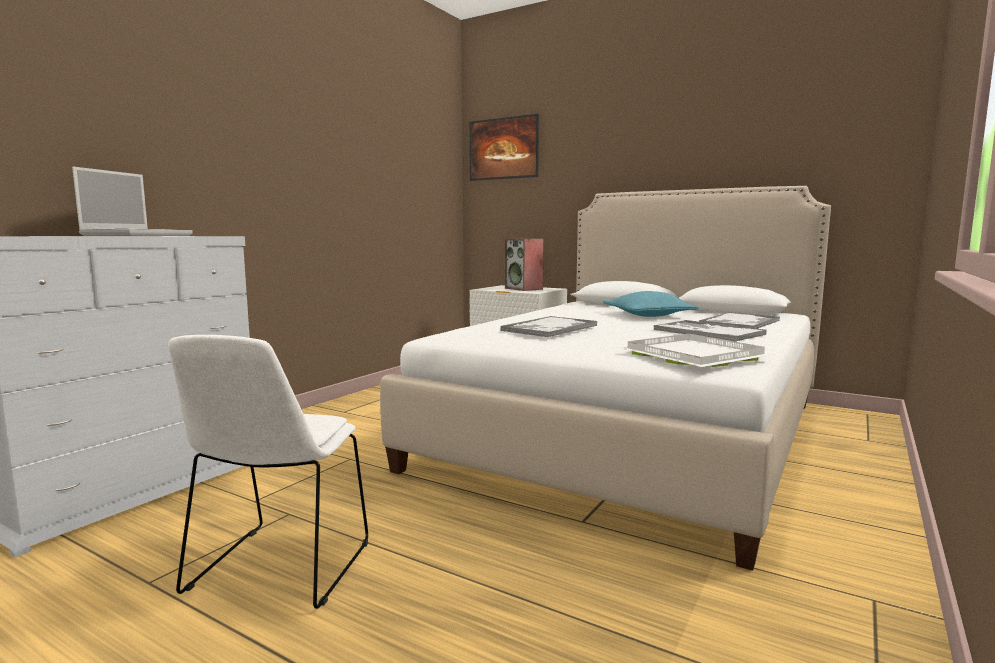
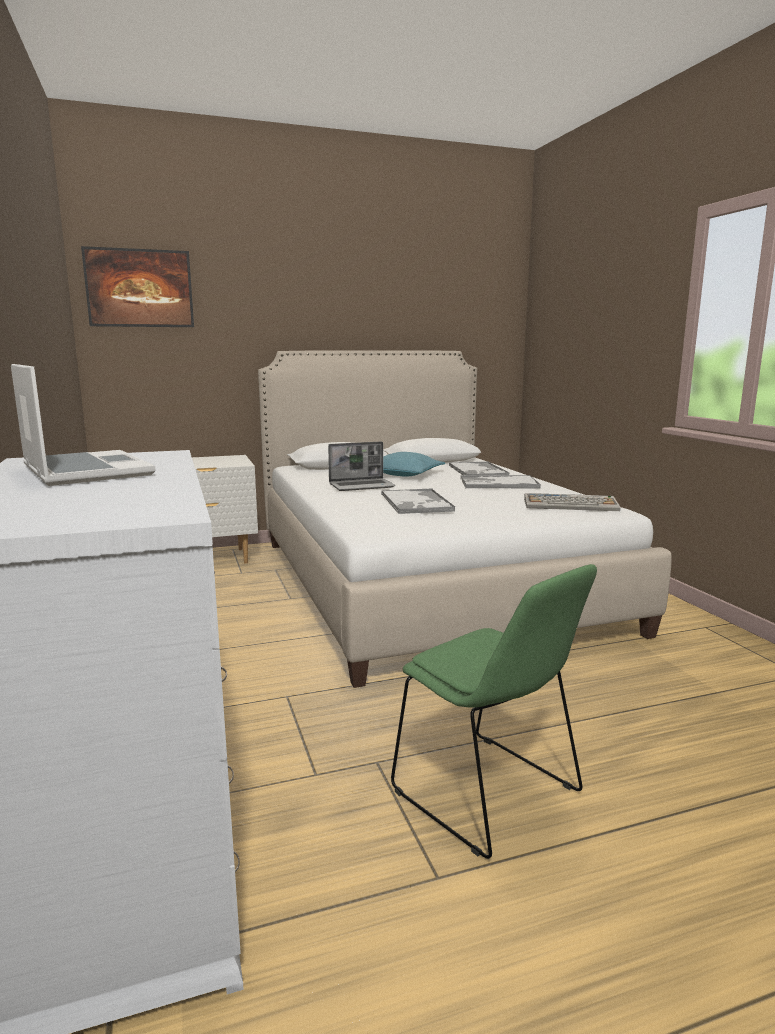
camera: 50 degrees left, 5 degrees up
(278, 570) = (490, 795): white chair -> green chair
(524, 289) = (210, 461): speaker -> none
(571, 316) = (362, 486): none -> laptop
(697, 356) = (571, 505): white tray -> keyboard

